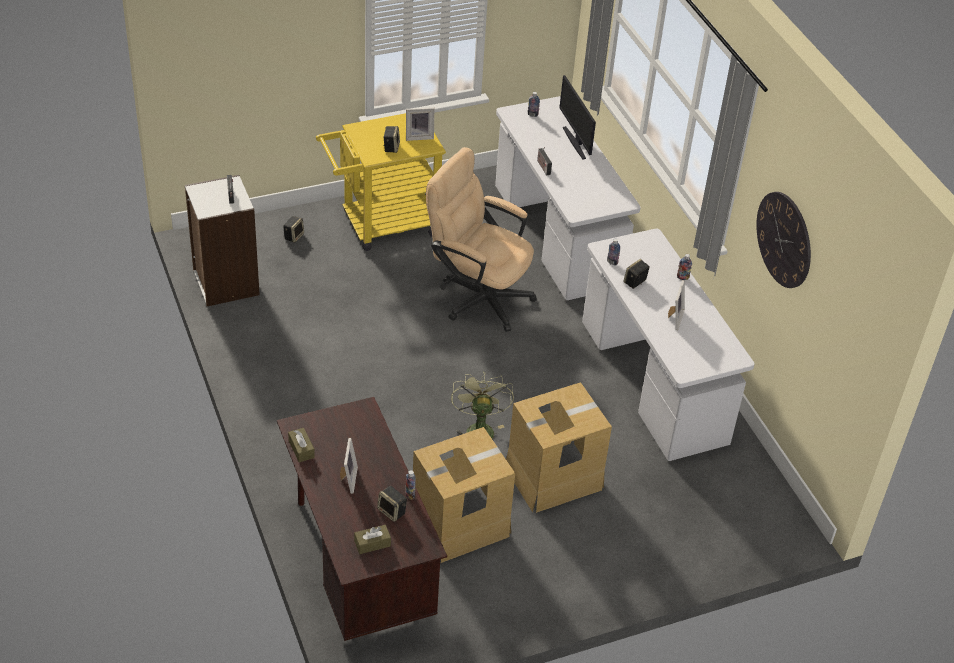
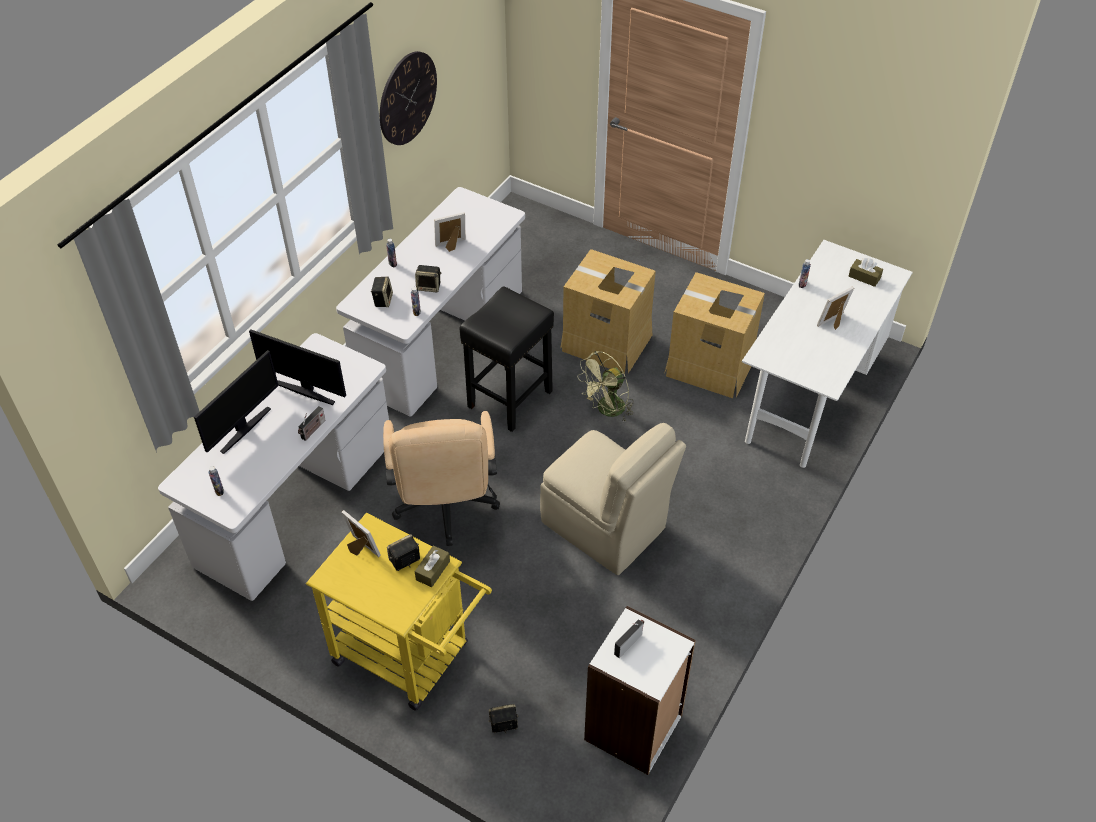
camera: 125 degrees left, 5 degrees up
(301, 449) = (843, 365): brown tissue box -> brown tissue box (433, 570)
(358, 565) = (810, 396): brown desk -> white desk
(374, 360) = (605, 527): none -> beige chair
(392, 511) = (827, 284): speaker -> speaker (382, 300)
(547, 382) = (509, 400): none -> black stool
(583, 179) = (306, 391): none -> monitor

